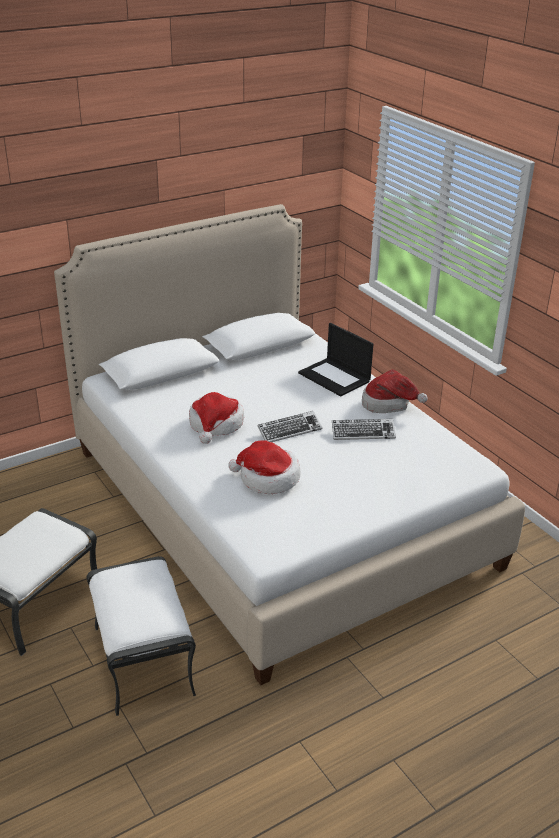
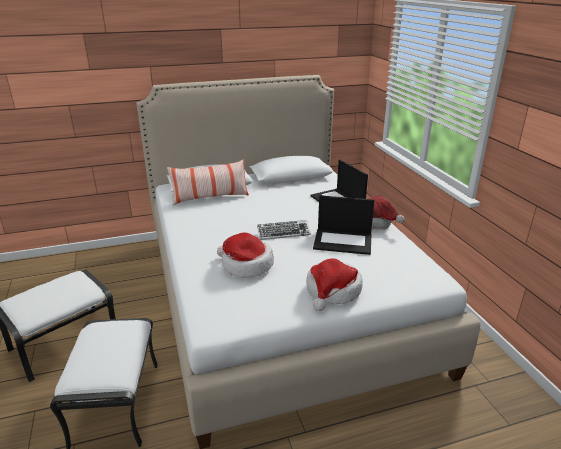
camera: 15 degrees right, 5 degrees down
(171, 391) = (210, 198): none -> pillow
(216, 424) = (228, 222): hat -> hat (333, 291)
(363, 433) = (343, 241): keyboard -> laptop

